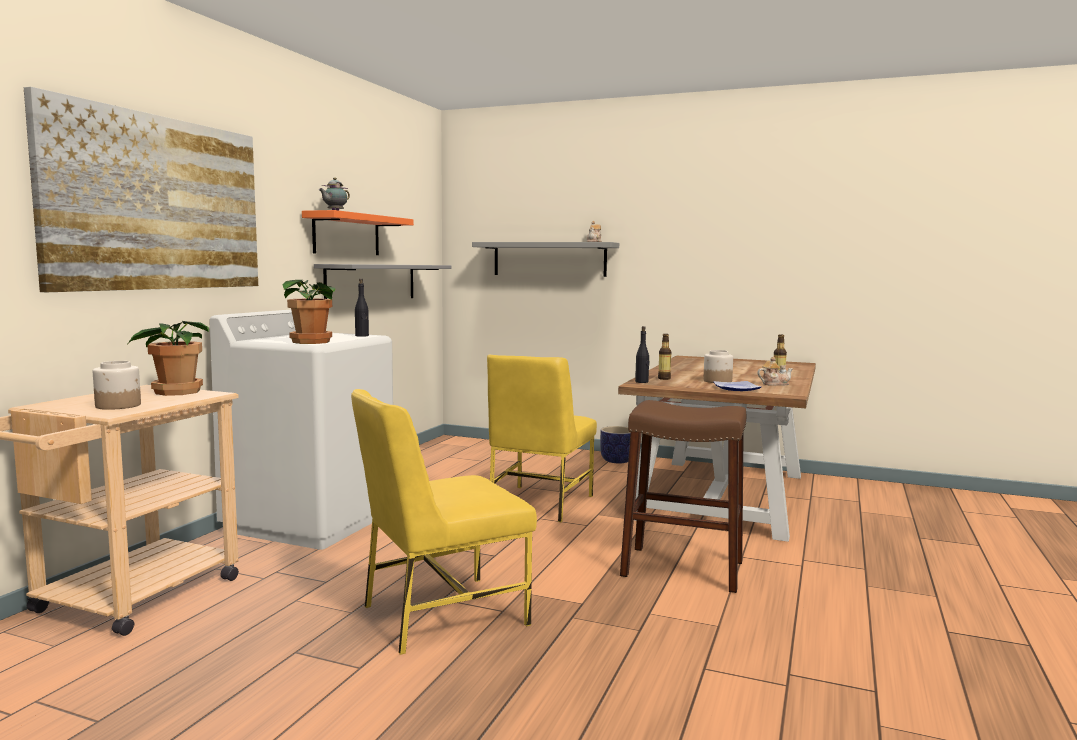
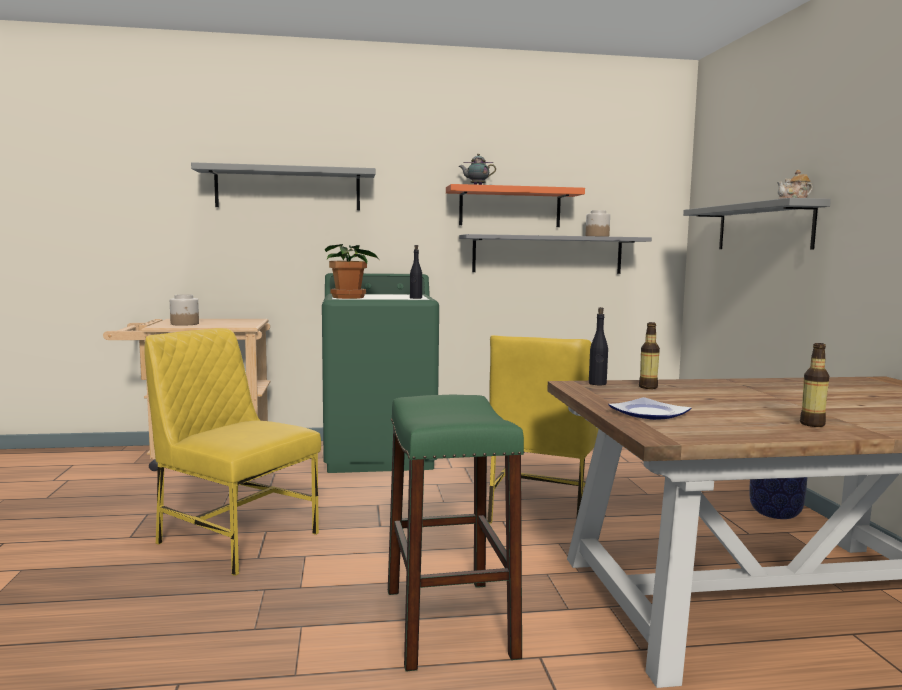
camera: 60 degrees right, 0 degrees up
(157, 203) = (288, 189): picture -> grey shelf
(175, 392) = (243, 323): potted plant -> none
(311, 521) = (380, 455): white washing machine -> green washing machine
(539, 504) = (543, 511): yellow chair -> yellow chair turned 60 degrees counterclockwise
(682, 568) = (449, 622): brown stool -> green stool
(717, 381) = (692, 403): jar -> jar (597, 236)
(774, 384) = (751, 425): teapot -> none

